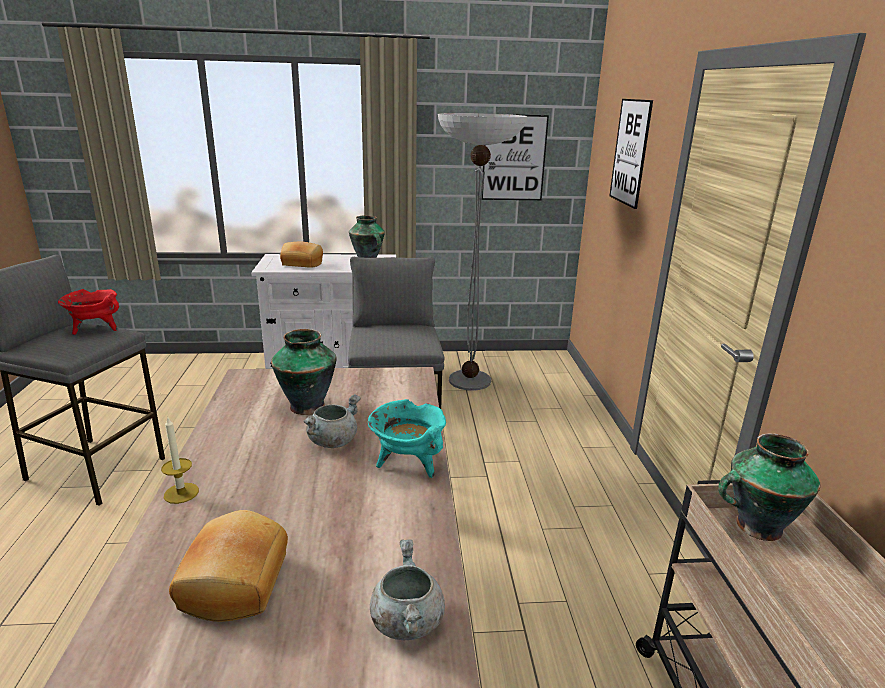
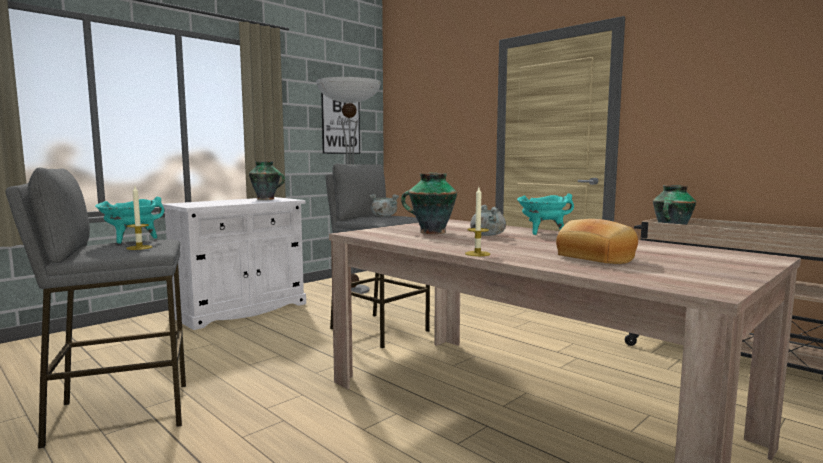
camera: 40 degrees left, 15 degrees down
(63, 348) = (139, 247): none -> candle
(95, 329) = (131, 240): red cooking pot -> turquoise cooking pot
(302, 264) = (217, 203): bread -> none
(406, 620) = (675, 249): grey cooking pot -> grey cooking pot (383, 216)
(630, 152) = (439, 108): picture -> none

